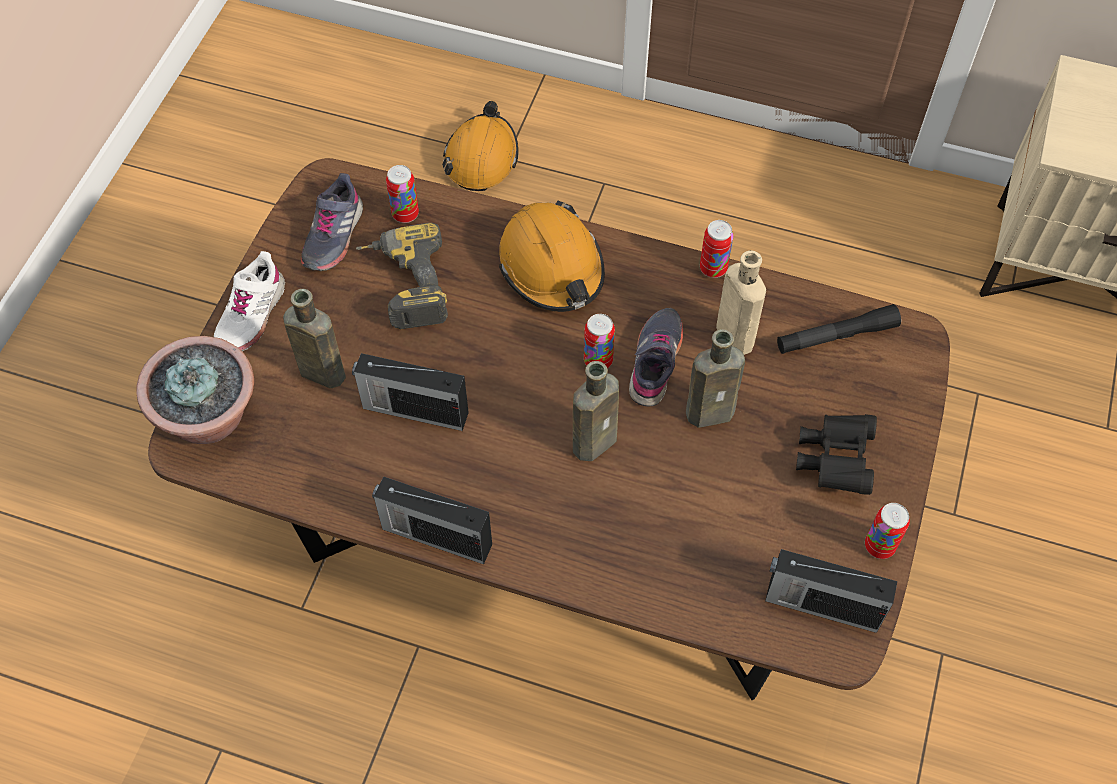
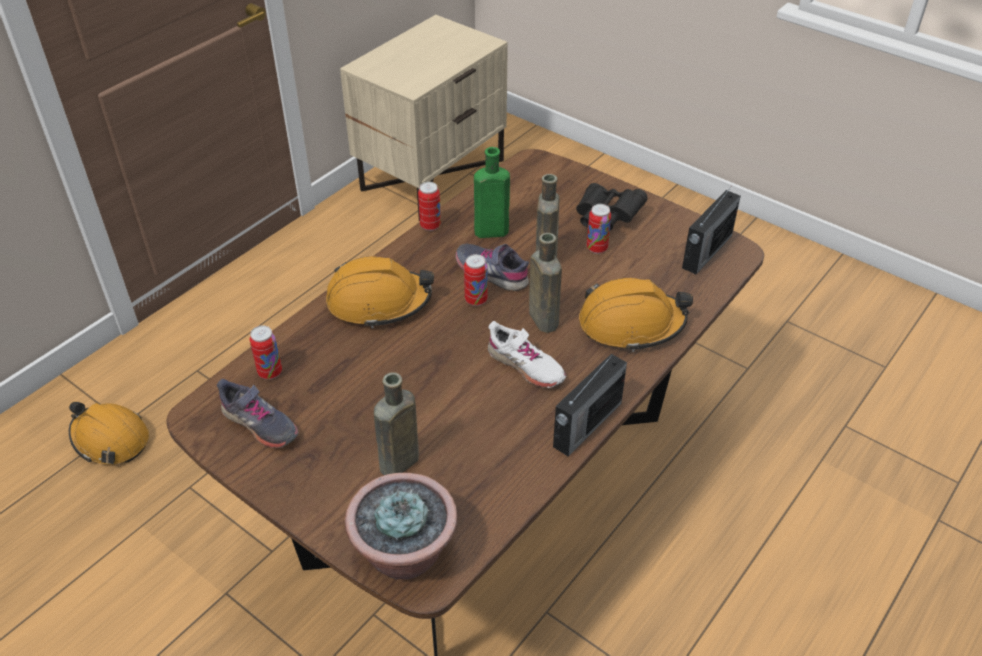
camera: 70 degrees left, 15 degrees down
(250, 315) = (308, 501): white shoe -> white shoe (525, 366)
(403, 285) = (341, 390): power drill -> none
(413, 409) = (466, 412): radio -> none
(628, 543) = (631, 324): none -> orange hard hat
(733, 333) = (488, 232): beige bottle -> green bottle
(836, 336) = (515, 190): black flashlight -> none
(879, 546) = (674, 217): can -> can (596, 248)

